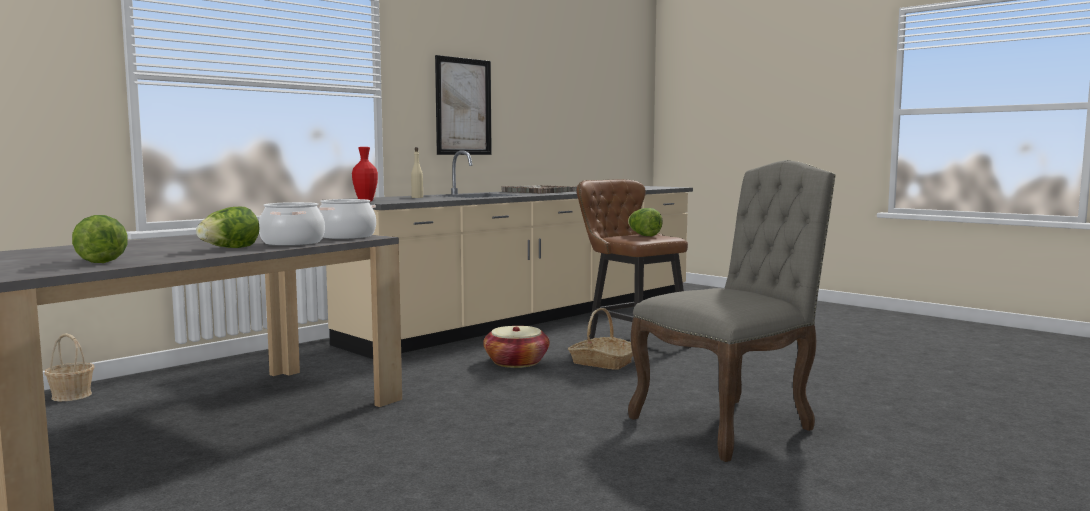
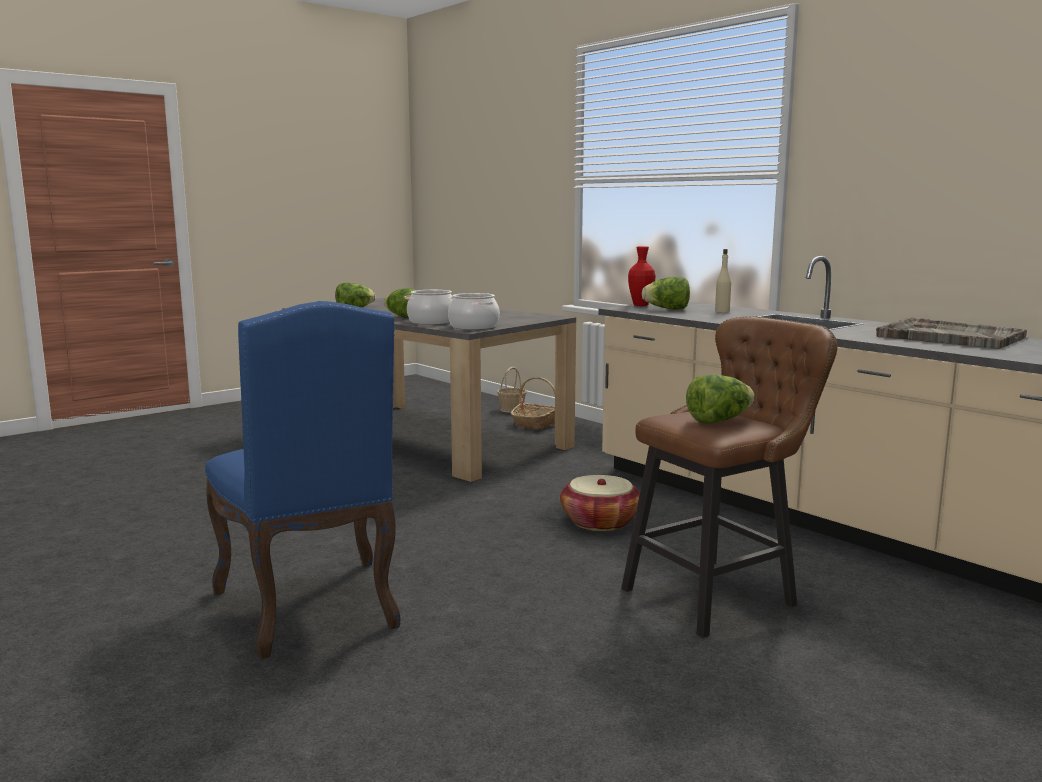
camera: 95 degrees right, 5 degrees up
(398, 200) = (667, 309): none -> lettuce
(463, 106) = (920, 186): picture -> none
(601, 362) = (599, 565): basket -> basket (538, 423)
(728, 425) = (312, 609): grey chair -> blue chair

